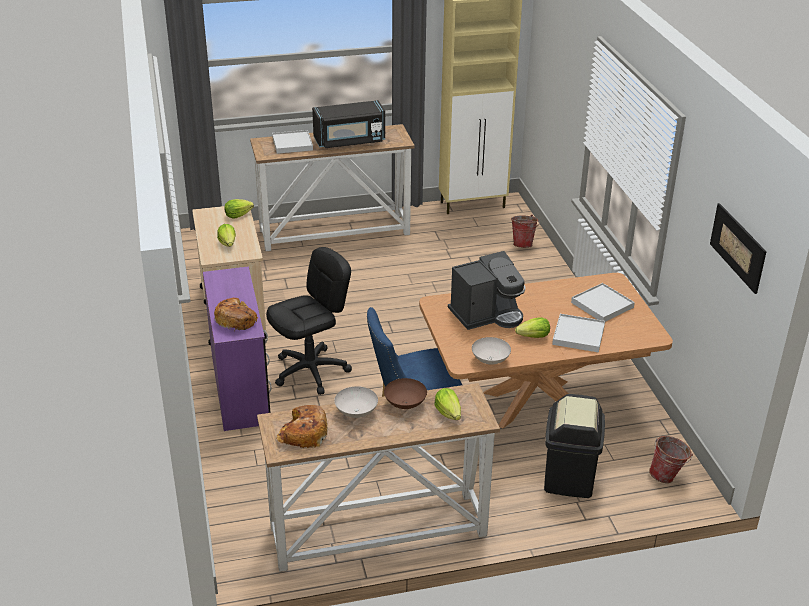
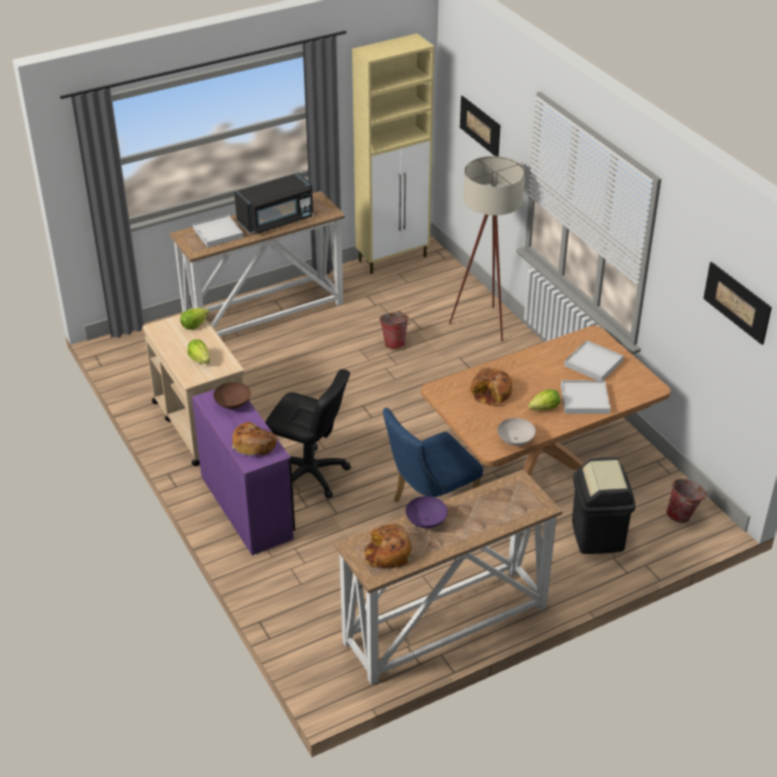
camera: 15 degrees left, 5 degrees up
(311, 371) = (309, 474): black office chair -> black office chair turned 75 degrees clockwise
(357, 412) = (426, 521): white bowl -> purple bowl
(404, 404) = (466, 504): brown bowl -> brown bowl (232, 404)
(448, 413) = (510, 505): lettuce -> none
(487, 314) = (492, 393): coffee machine -> bread
(523, 244) = (460, 295): bucket -> bucket (395, 343)
(535, 274) = (485, 328): none -> beige floor lamp
(556, 77) = (480, 126): none -> picture

